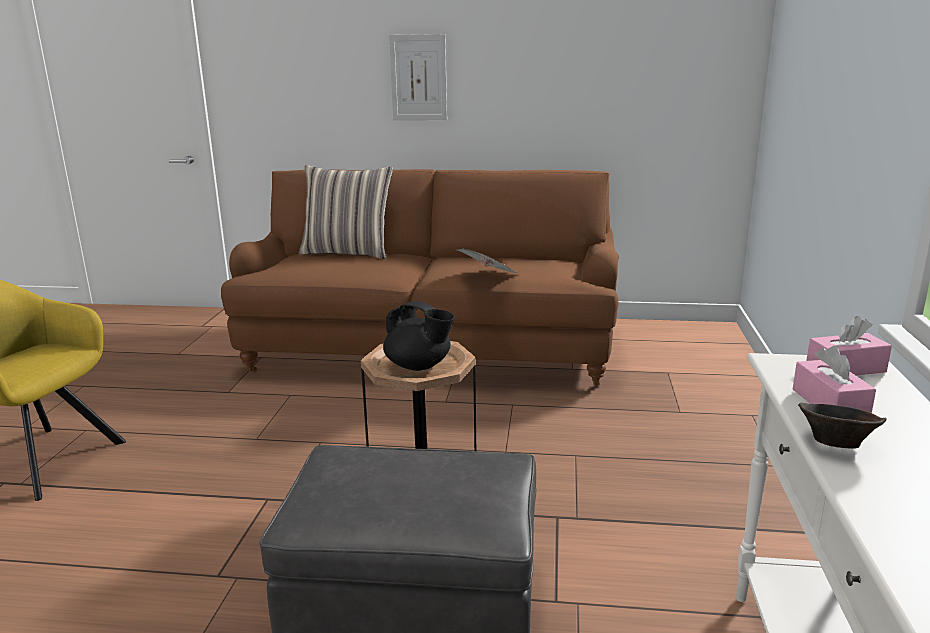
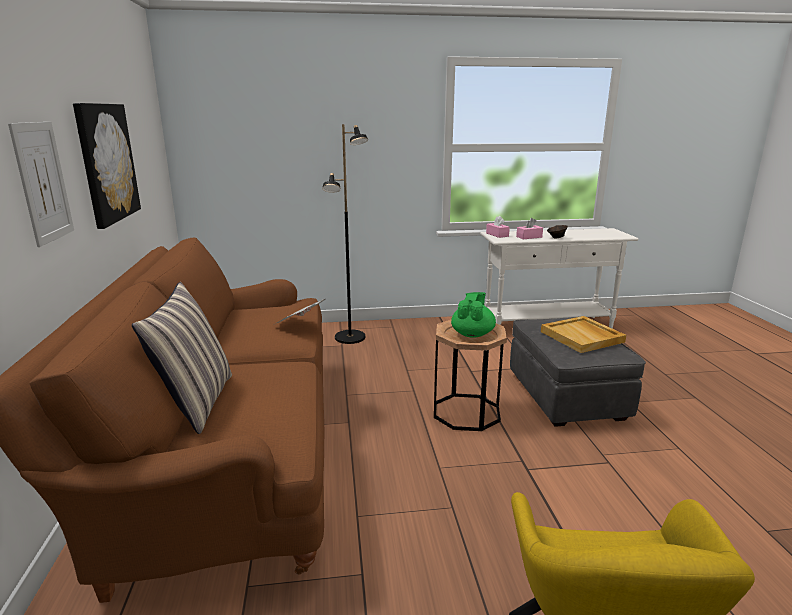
camera: 105 degrees left, 0 degrees up
(390, 490) = (582, 337): none -> beige tray
(419, 366) = (472, 334): black teapot -> green teapot
(543, 74) = (107, 163): none -> picture
(712, 420) = (350, 338): none -> black floor lamp

